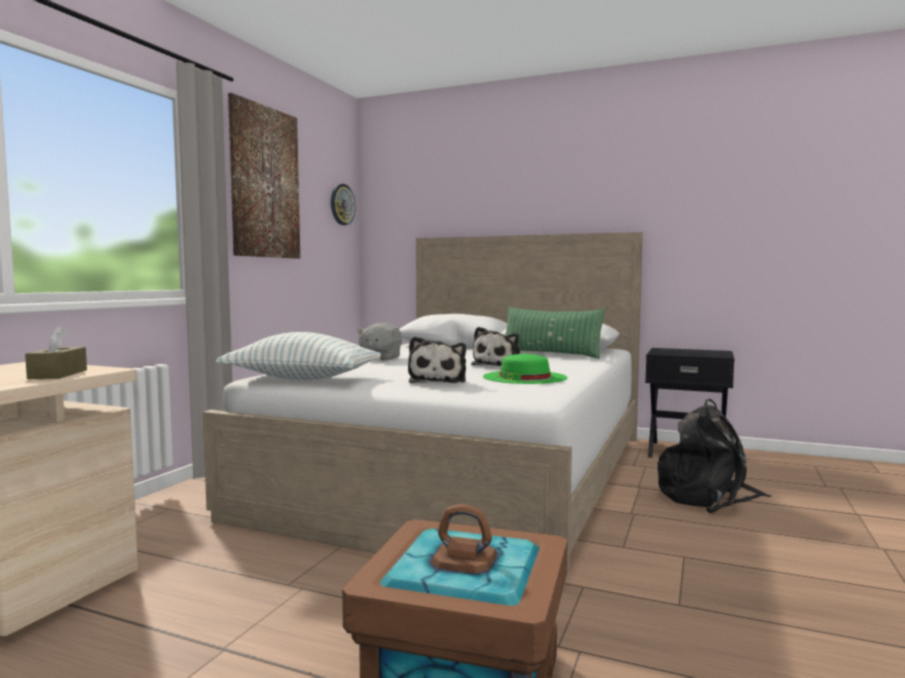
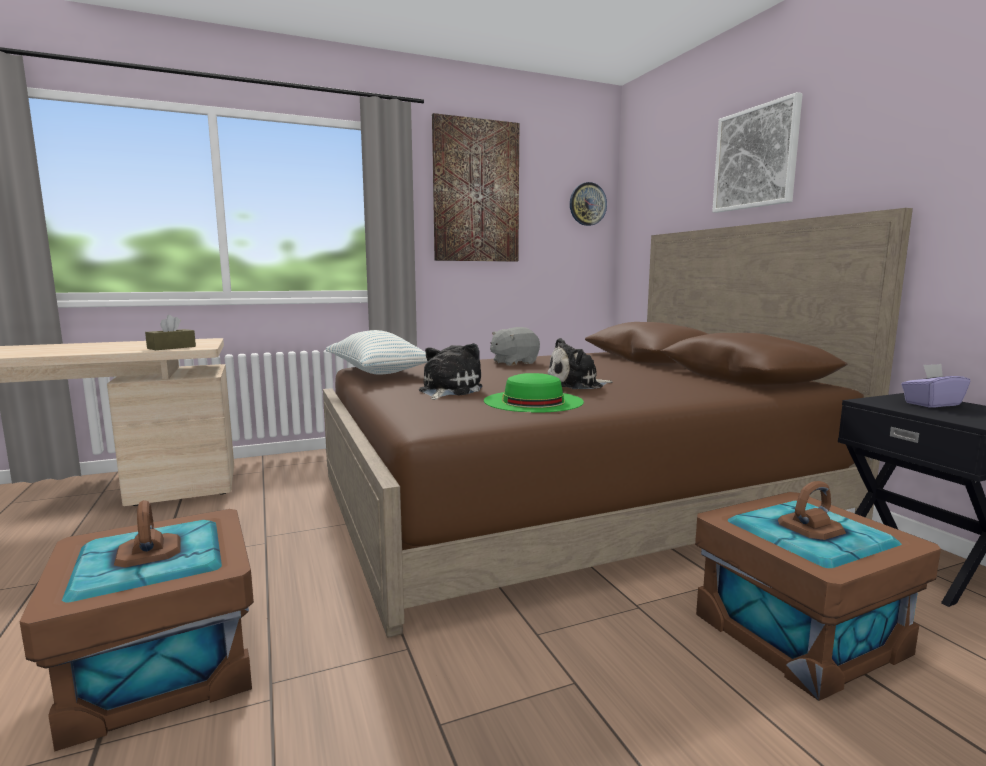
camera: 45 degrees right, 5 degrees up
(438, 381) = (448, 390): plush toy -> plush toy turned 150 degrees clockwise
(466, 472) = (570, 497): white bed -> brown bed
(517, 185) = (756, 158): none -> picture
(550, 354) = (696, 381): green pillow -> none
(681, 351) = (931, 404): none -> purple tissue box
(708, 496) = (800, 634): black backpack -> brown storage box

